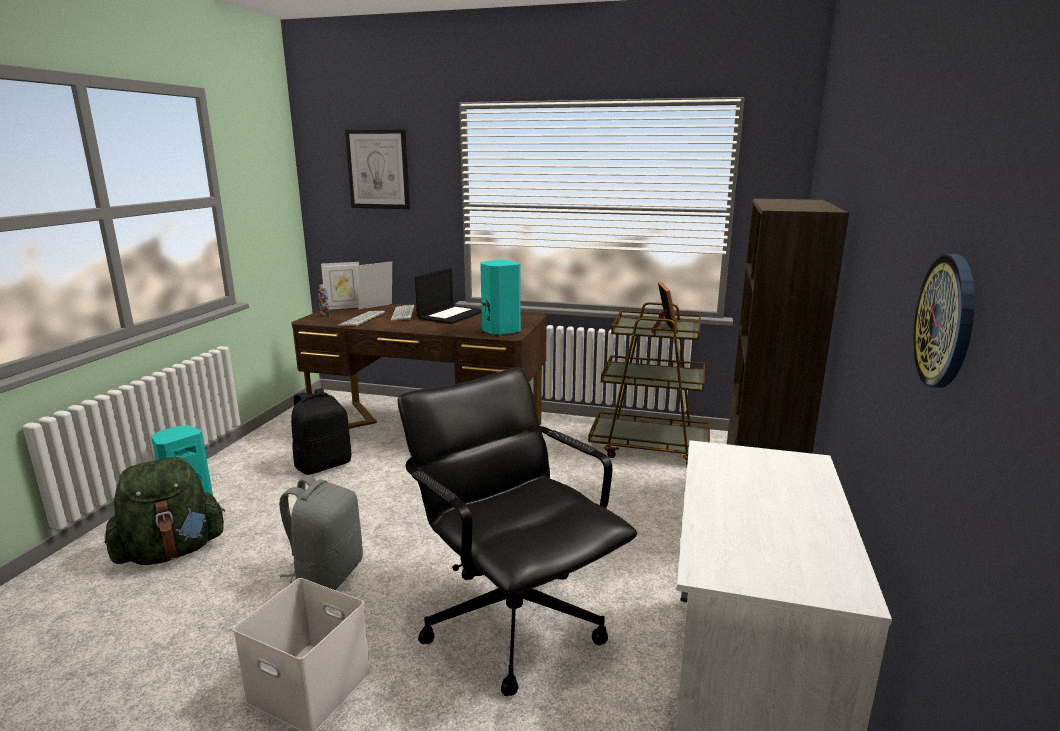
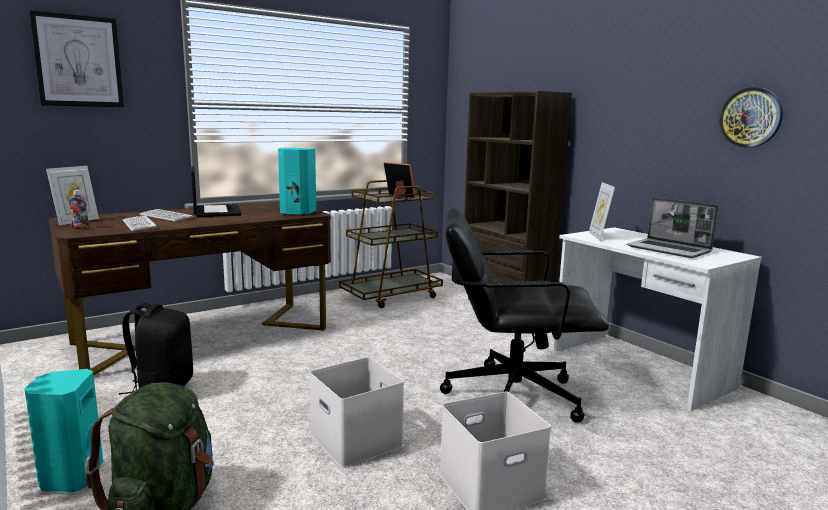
camera: 50 degrees left, 5 degrees down
(326, 575) = (354, 440): grey backpack -> white storage box
(377, 307) = (116, 216): picture frame -> picture frame (598, 236)
(754, 527) = (670, 250): none -> laptop

